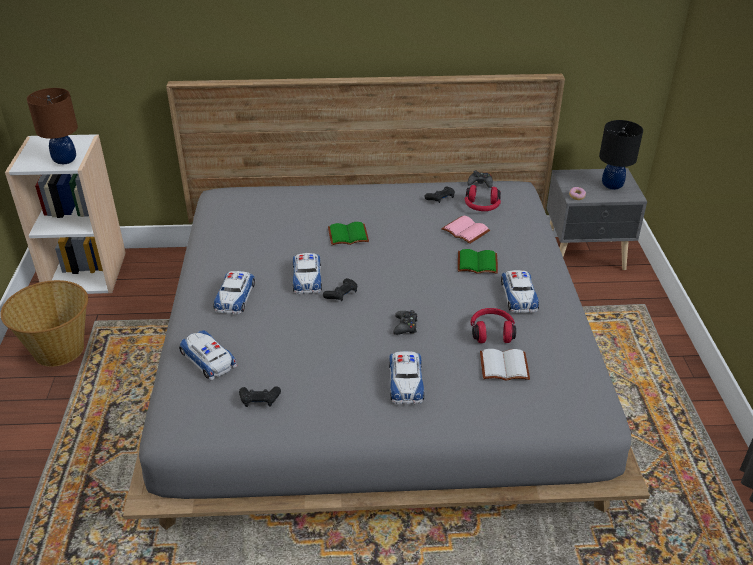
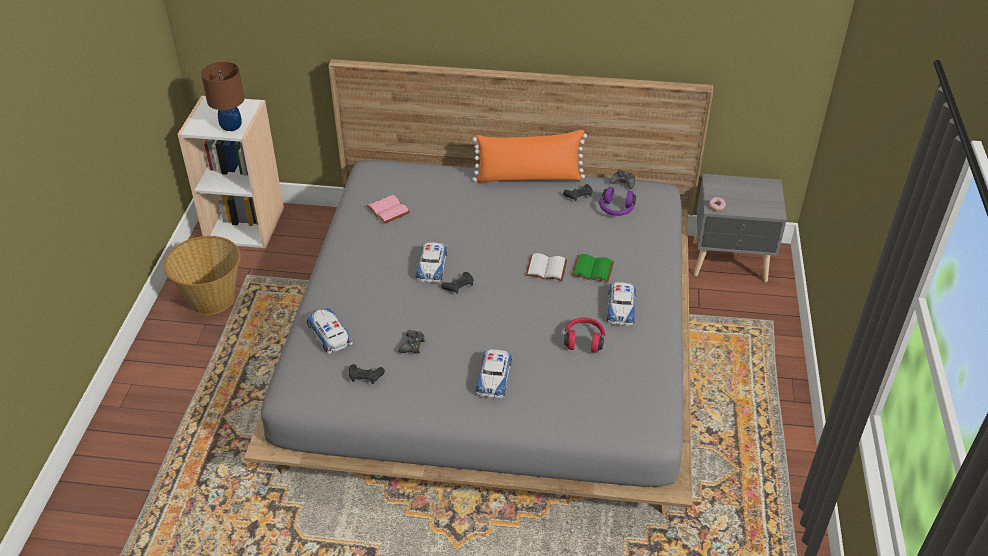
camera: 10 degrees right, 5 degrees up
(235, 297) = (364, 277): toy car -> none
(347, 236) = (479, 227): green book -> none
(385, 187) = (529, 177): none -> orange pillow
(405, 326) = (508, 325): black game controller -> black game controller (412, 345)
(464, 231) = (590, 234): pink book -> pink book (387, 210)
(481, 207) = (616, 209): red headphones -> purple headphones
(503, 367) = (583, 375): white book -> white book (545, 269)
(613, 186) = (758, 198): black table lamp -> none

